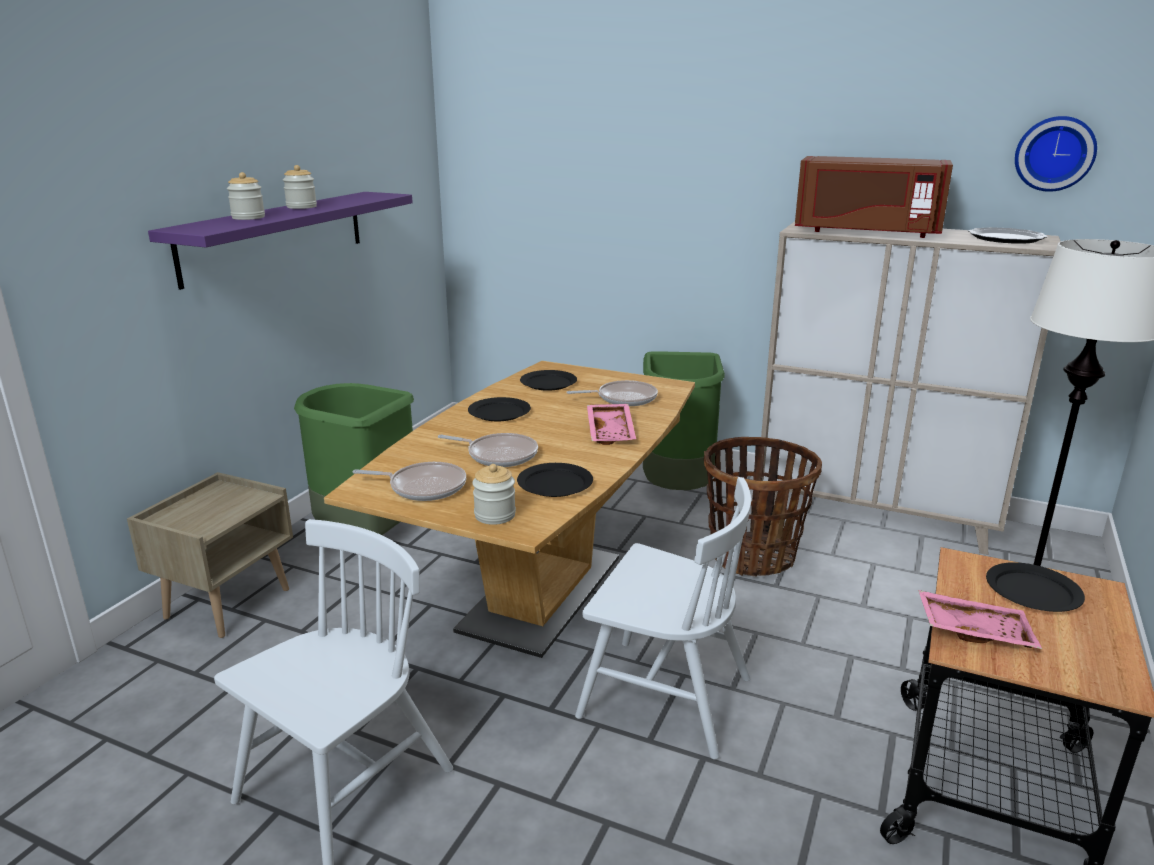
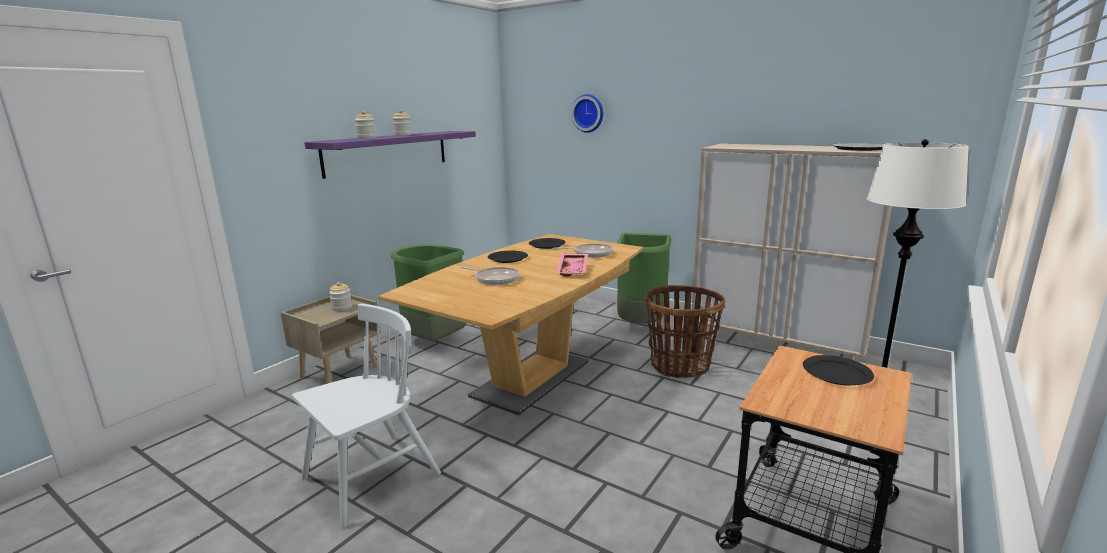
camera: 10 degrees right, 5 degrees down
(423, 487) = (440, 293): frying pan -> none
(495, 515) = (475, 308): jar -> jar (342, 308)
(554, 483) = (522, 294): black plate -> none
(664, 696) = (592, 444): white chair -> none
(866, 232) = (761, 147): brown microwave -> none
(974, 630) = (781, 393): pink tray -> none
(1054, 153) = (896, 91): wall clock -> wall clock (588, 113)

